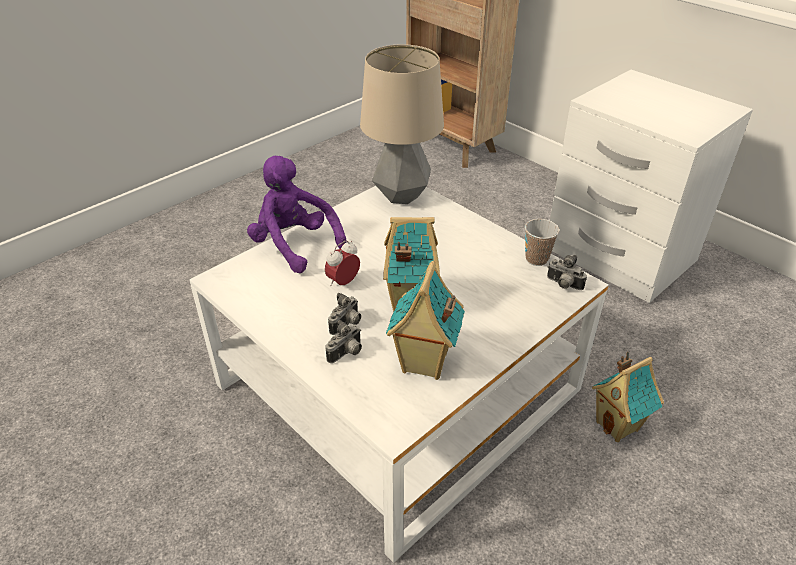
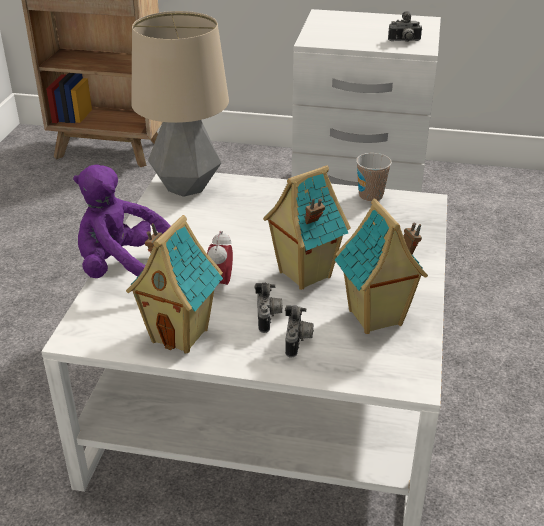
camera: 35 degrees left, 5 degrees down
(563, 285) = (415, 208): camera -> camera (404, 41)
(618, 426) = (483, 333): toy house -> toy house (181, 334)

